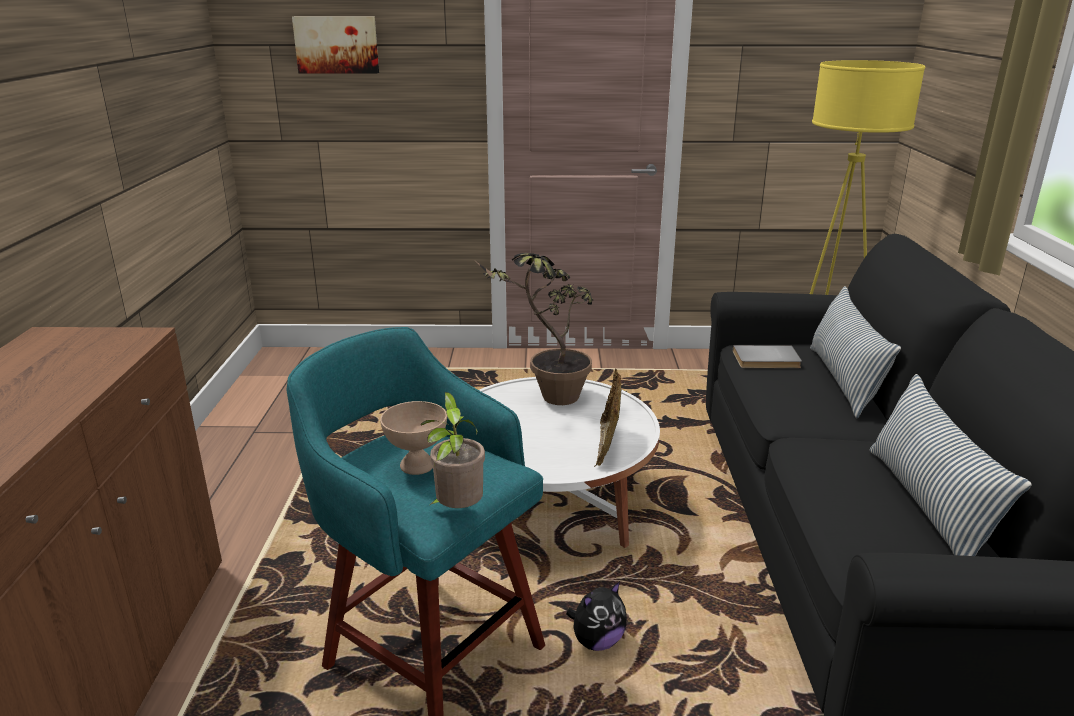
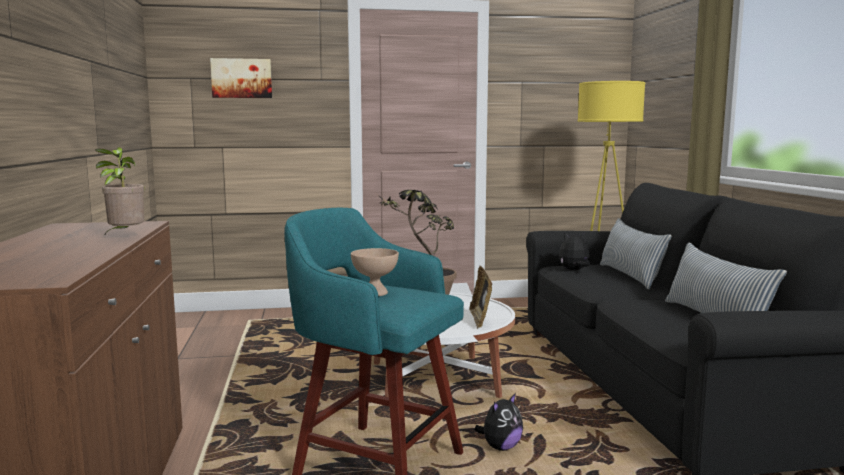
camera: 10 degrees left, 15 degrees down
(457, 511) = (418, 308): potted plant -> potted plant (125, 236)
(766, 360) = (574, 270): grey book -> plush toy

